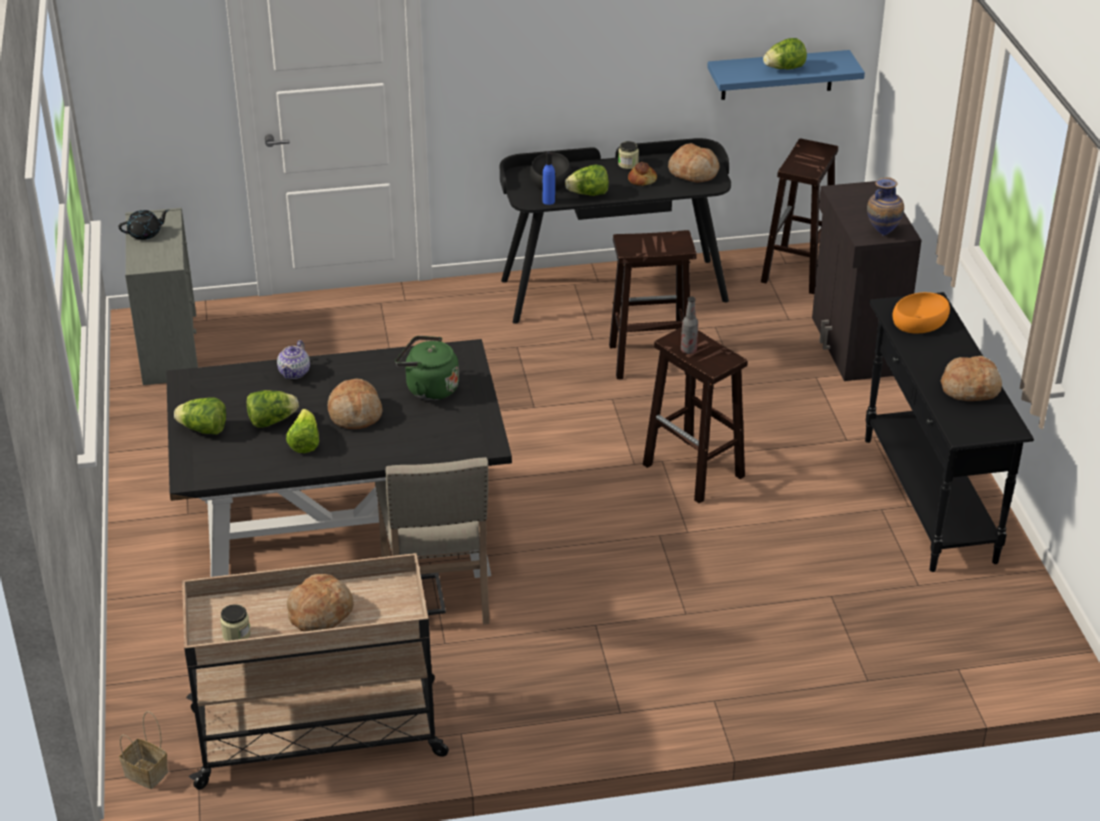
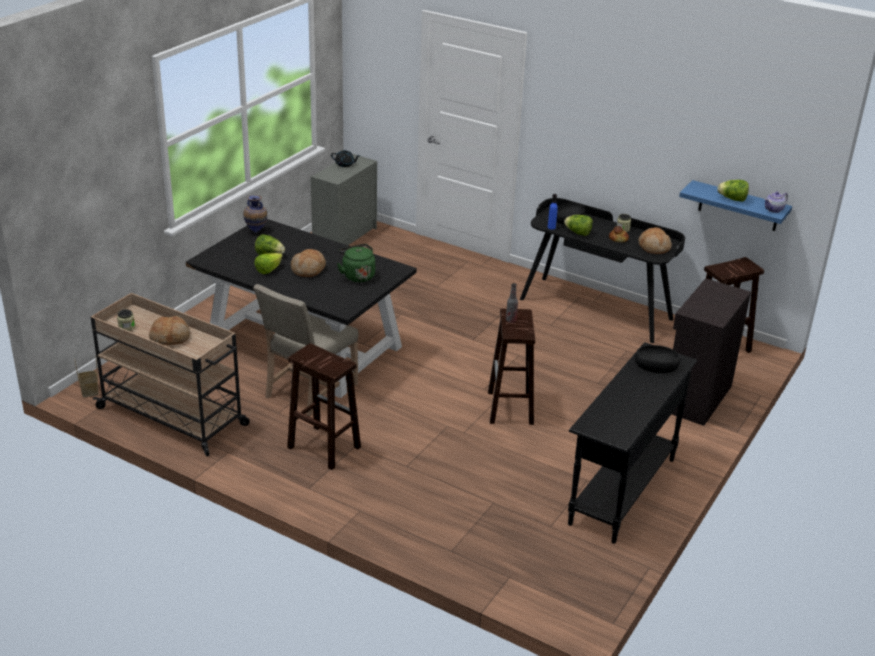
camera: 40 degrees right, 5 degrees down
(203, 429) = (237, 245): lettuce -> none
(295, 372) = (311, 242): teapot -> teapot (774, 209)
(648, 360) = (565, 348): brown stool -> brown stool (323, 447)
(882, 233) = (704, 314): vase -> vase (256, 231)
(919, 320) = (656, 364): orange bowl -> black bowl
(970, 388) = (629, 409): bread -> none

